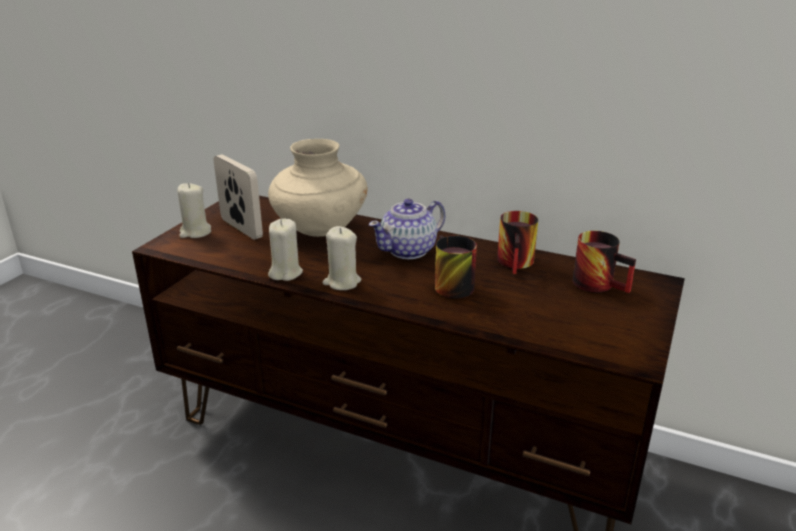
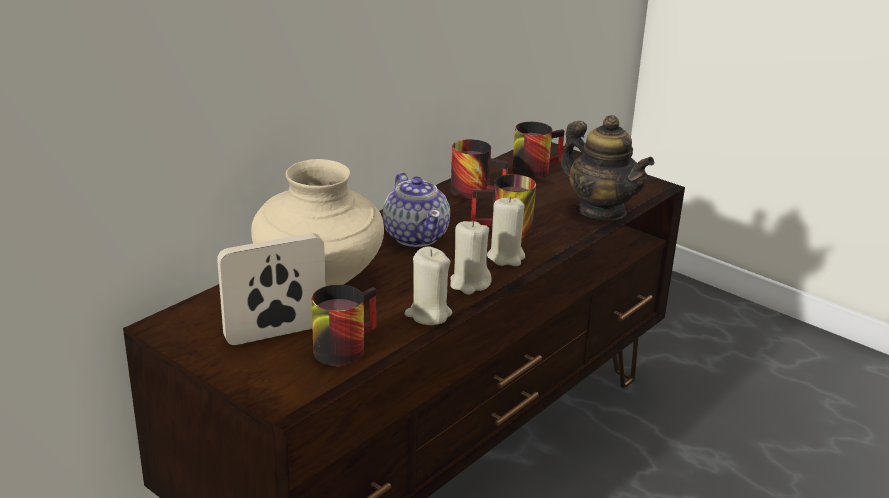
camera: 75 degrees left, 0 degrees up
(195, 232) = (259, 371): beige candle -> beige candle (506, 257)
(232, 250) = (342, 345): none -> mug
(537, 330) = (600, 210): none -> teapot

